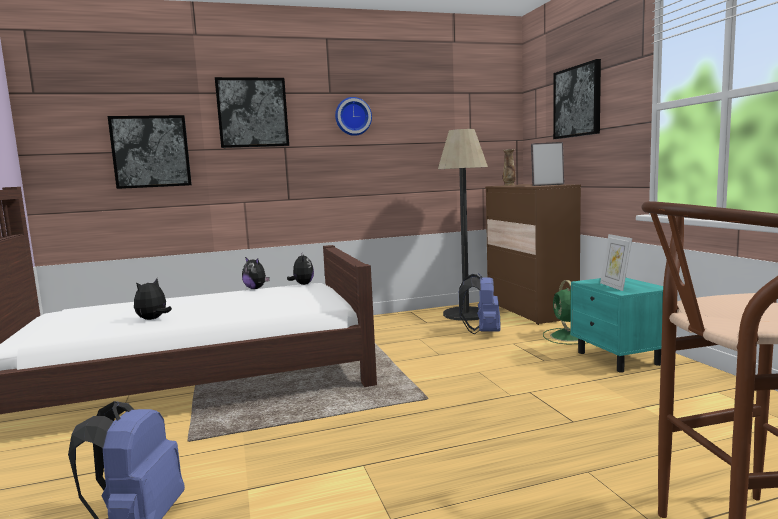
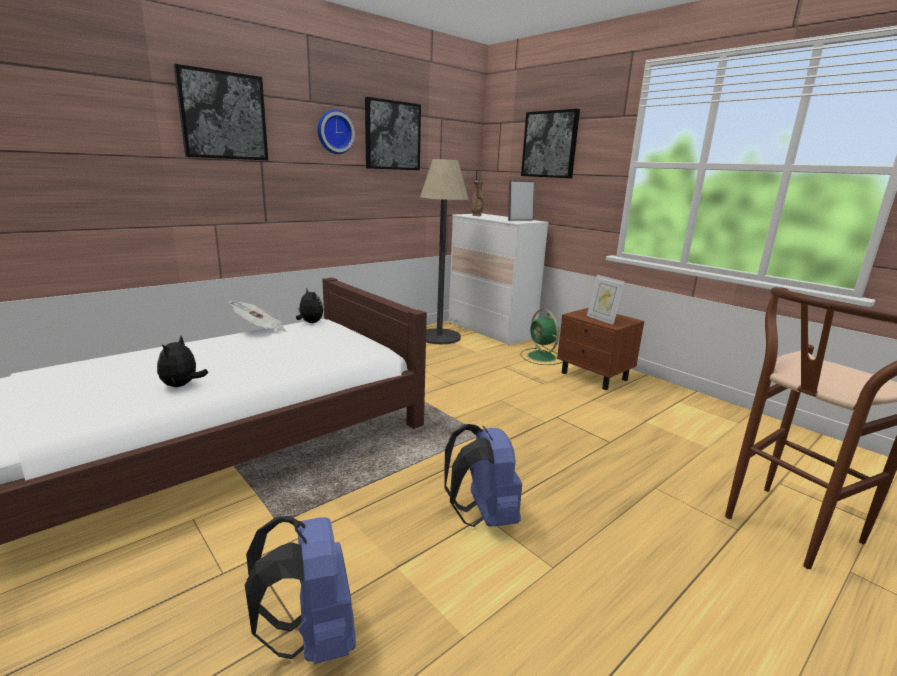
camera: 25 degrees left, 10 degrees up
(151, 151) = (89, 155): picture -> picture (392, 135)
(256, 288) = (260, 330): plush toy -> newspaper
(483, 332) = (470, 356): blue backpack -> blue backpack (483, 516)
(530, 310) = (490, 330): brown dresser -> white dresser
(618, 358) = (594, 376): turquoise nightstand -> brown nightstand

